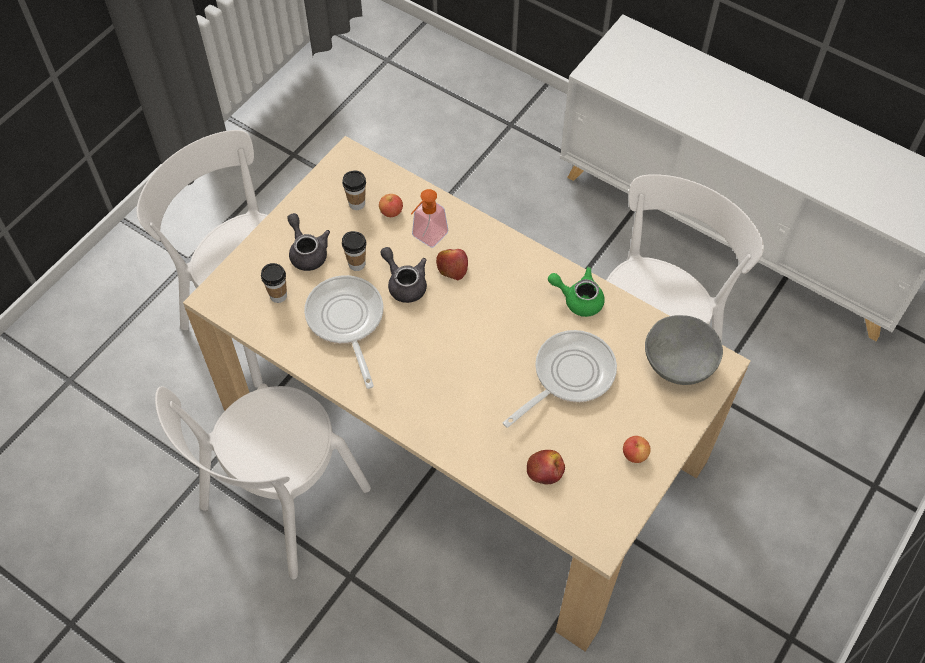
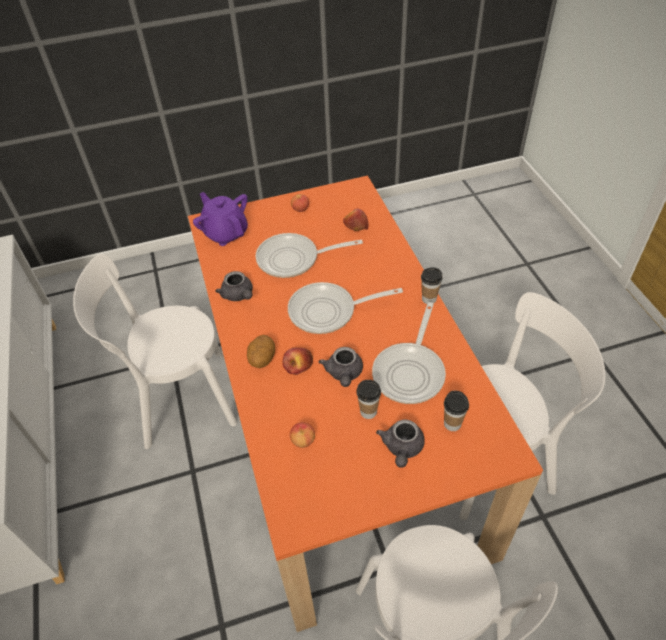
camera: 140 degrees left, 10 degrees down
(357, 203) = (325, 468): cup -> cup (429, 299)
(426, 238) = (296, 399): soap dispenser -> none
(461, 436) = (339, 425): beige dining table -> orange dining table
(473, 335) = (328, 312): none -> frying pan
(489, 252) = (262, 359): none -> potato
(578, 299) = (239, 295): green teapot -> grey teapot
(678, 363) = (225, 233): grey bowl -> purple teapot

